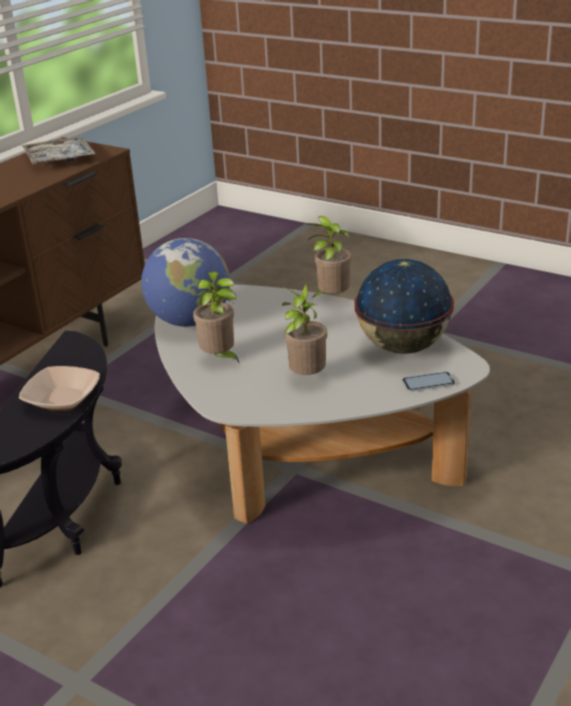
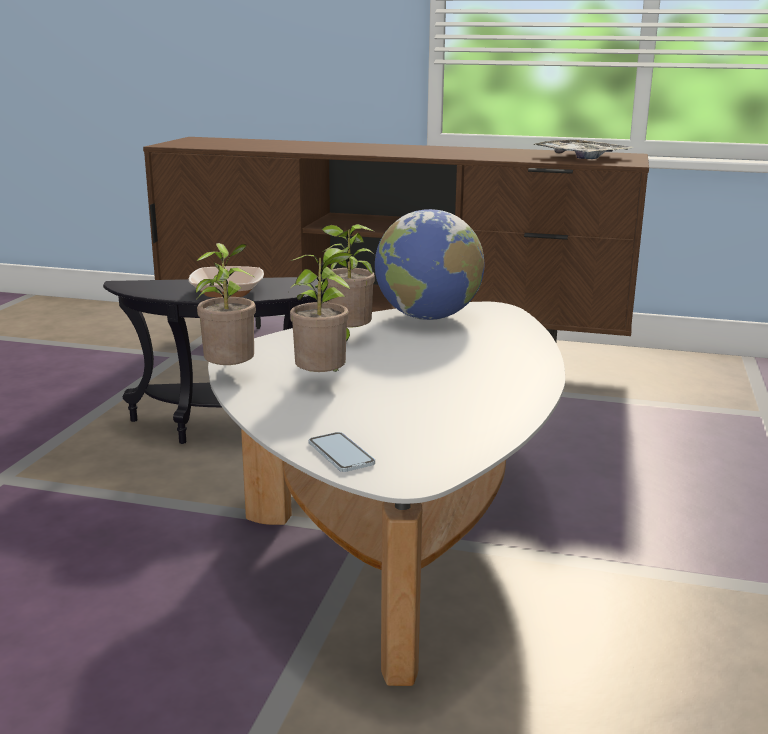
camera: 70 degrees right, 10 degrees down
(331, 298) = (553, 373): potted plant -> potted plant (230, 375)
(403, 347) = (440, 428): globe -> none

